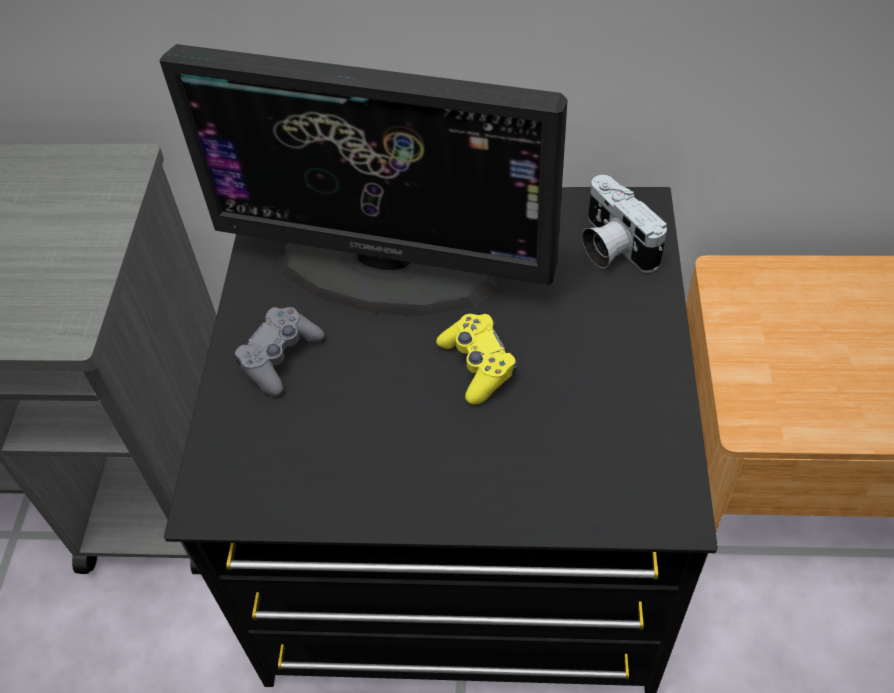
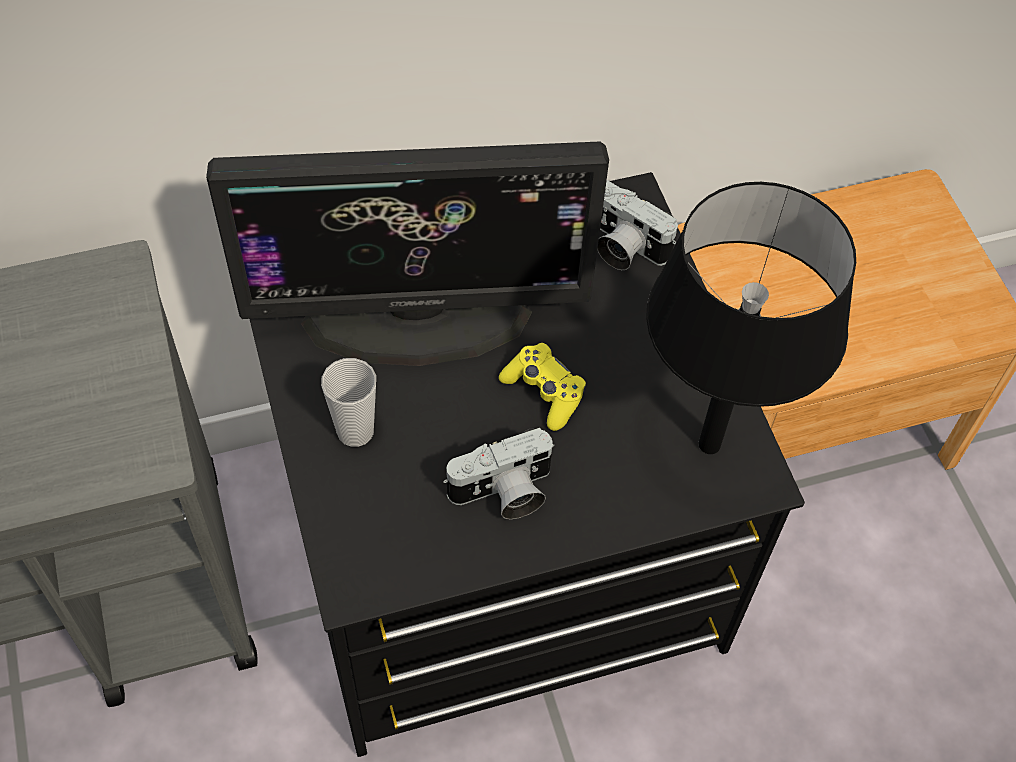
camera: 25 degrees left, 5 degrees up
(280, 358) = (355, 431): grey game controller -> cup
(395, 452) = (503, 493): none -> camera
(630, 459) = (709, 445): none -> black table lamp

